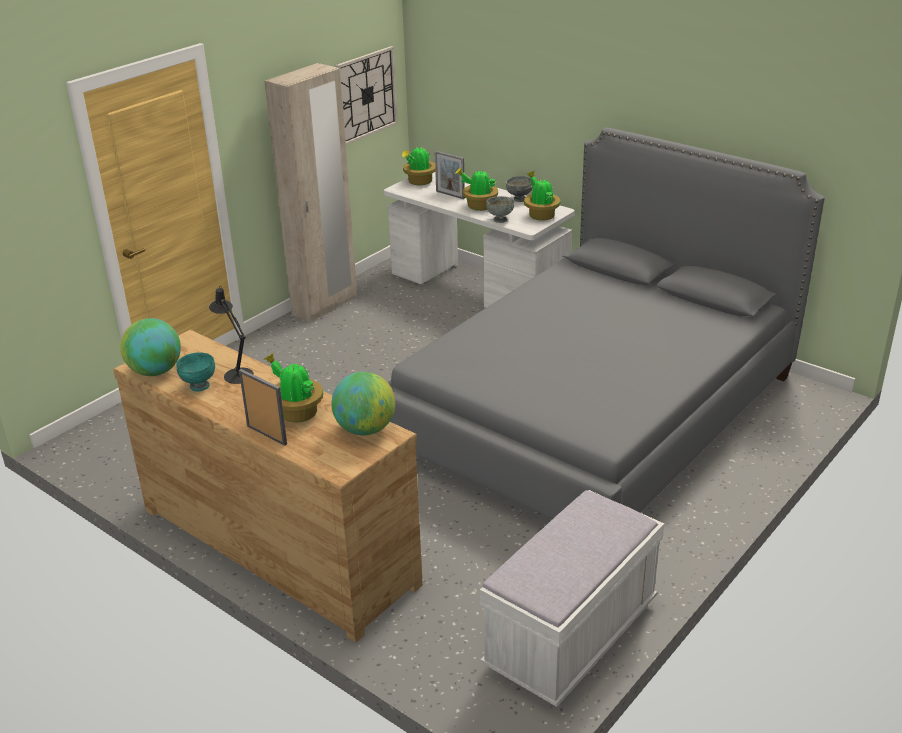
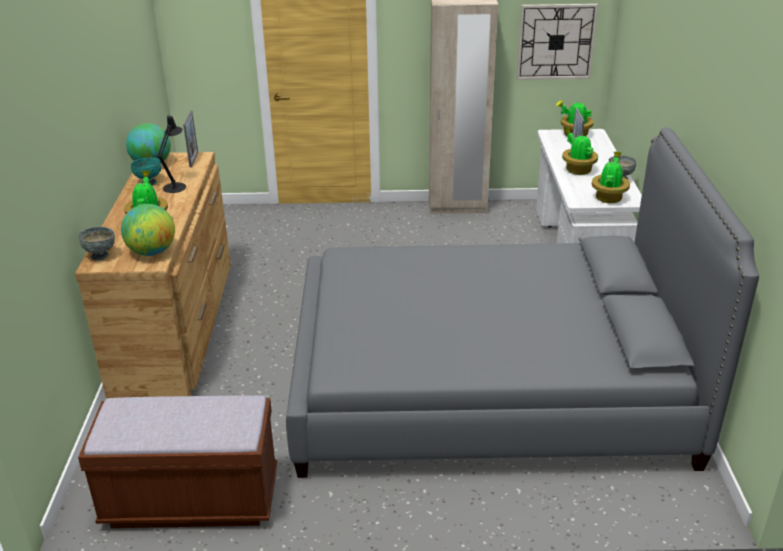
camera: 50 degrees right, 0 degrees up
(267, 435) = (113, 225): picture frame -> picture frame (194, 159)
(500, 219) = (571, 186): grey bowl -> grey bowl (100, 256)
(571, 637) = (191, 500): white bench -> brown bench

